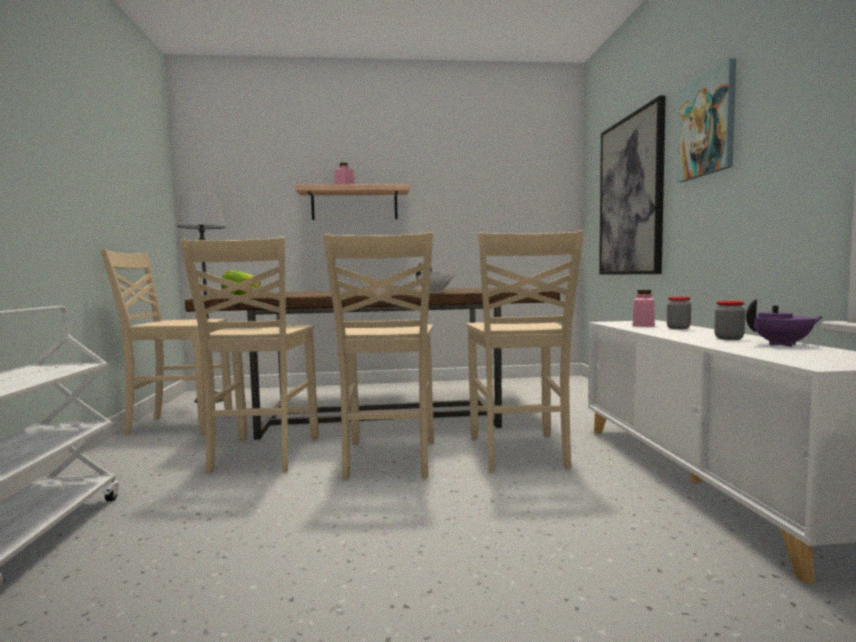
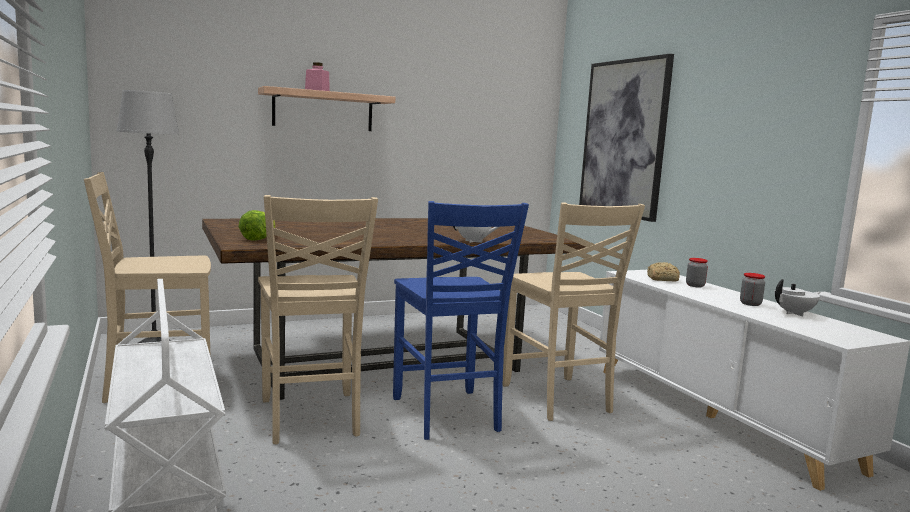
camera: 20 degrees left, 5 degrees up
(388, 460) = (447, 415): beige chair -> blue chair
(643, 325) = (661, 279): pink jar -> bread
(707, 125) = (718, 99): picture -> none
(782, 344) = (794, 313): purple teapot -> white teapot

